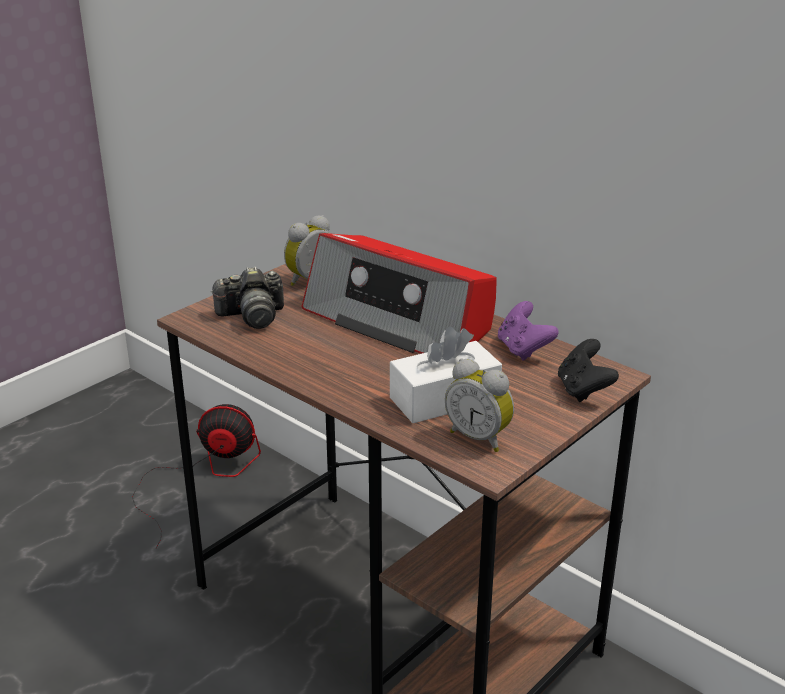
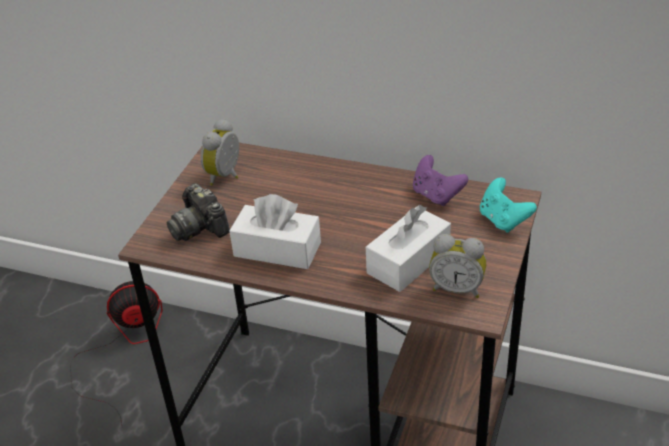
camera: 20 degrees left, 10 degrees up
(252, 316) = (200, 227): camera -> camera turned 90 degrees clockwise
(313, 354) = (277, 249): none -> white tissue box
(400, 320) = (324, 195): radio -> none
(583, 390) = (503, 220): black game controller -> turquoise game controller

